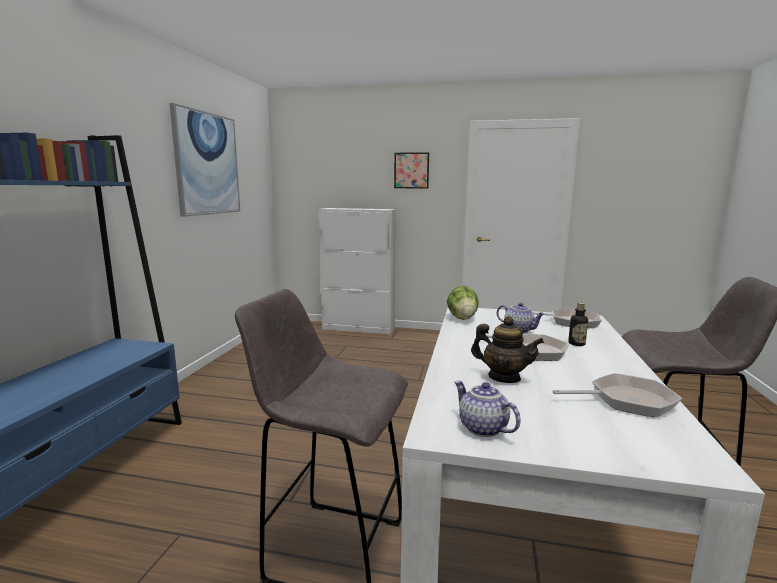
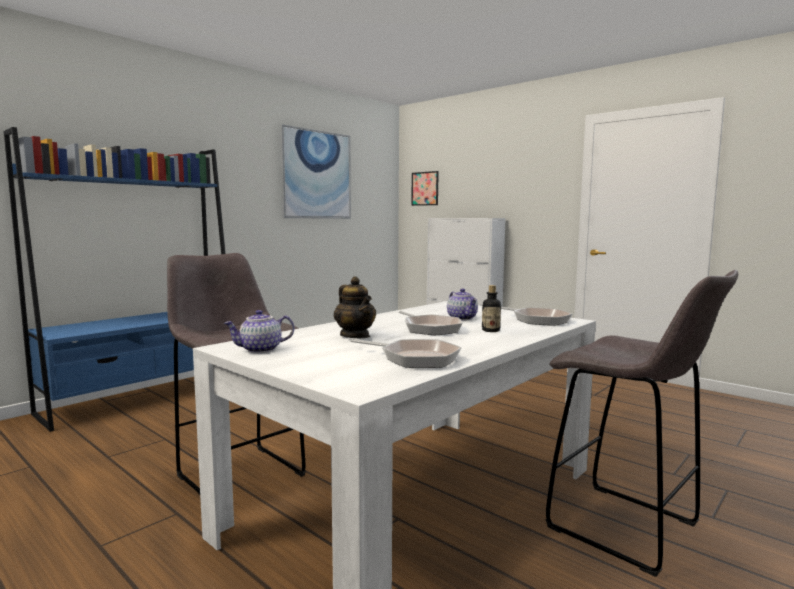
camera: 30 degrees right, 5 degrees down
(411, 170) = (522, 175): picture -> picture (425, 188)
(462, 318) = (433, 308): lettuce -> none
(481, 428) = (260, 350): teapot -> teapot turned 105 degrees counterclockwise

